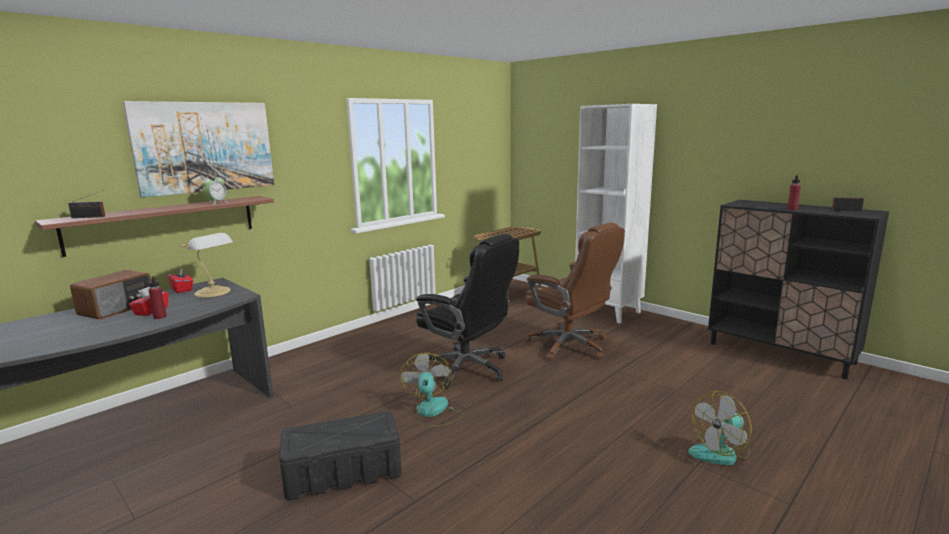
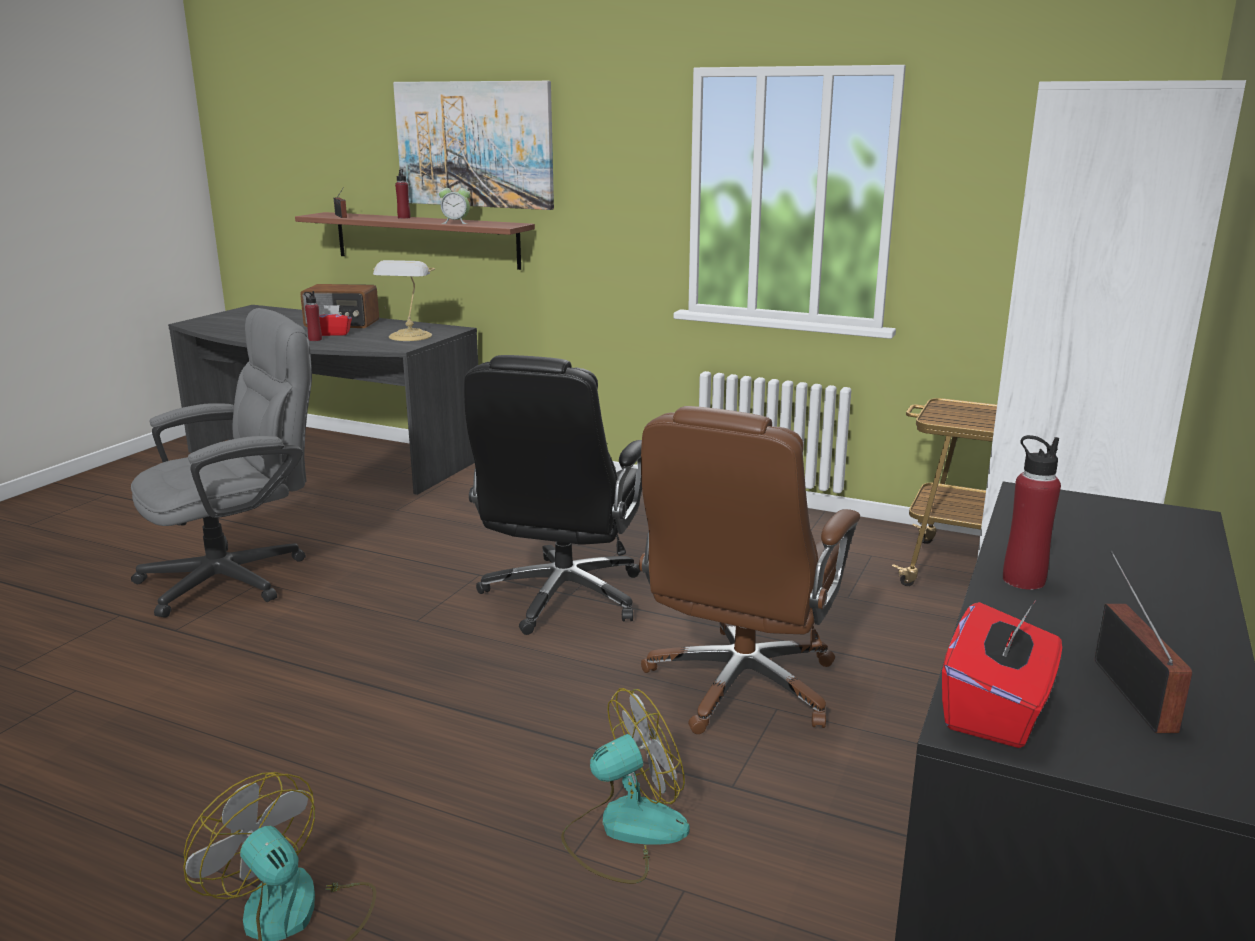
camera: 70 degrees right, 5 degrees up
(151, 208) = (404, 217): none -> red bottle
(182, 289) = (417, 326): red tissue box -> red tissue box (996, 711)
(344, 473) = (239, 576): black storage box -> grey office chair
(433, 412) = (398, 598): fan -> fan (624, 831)

